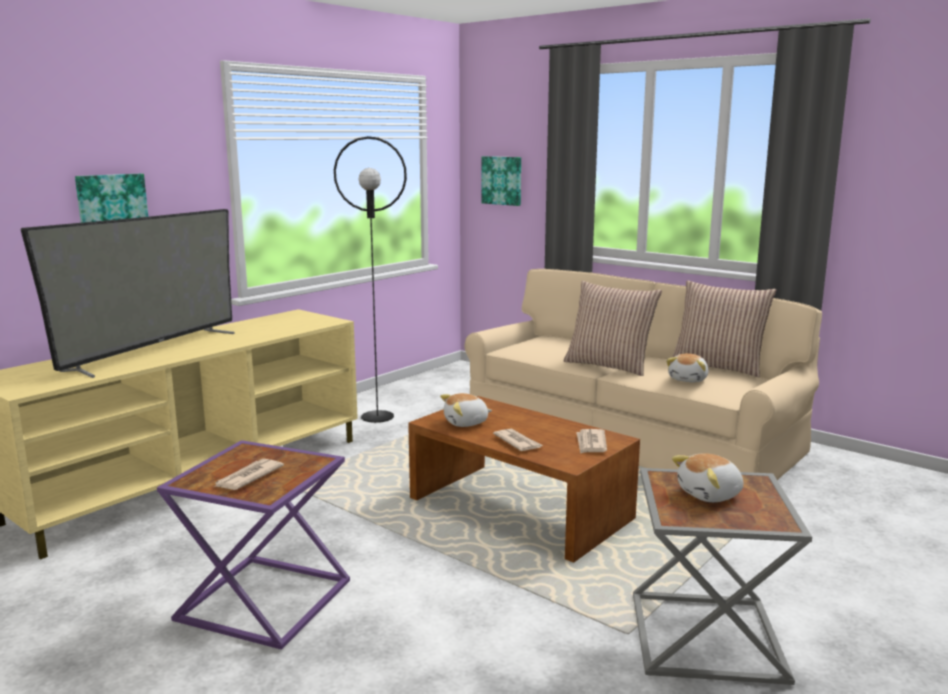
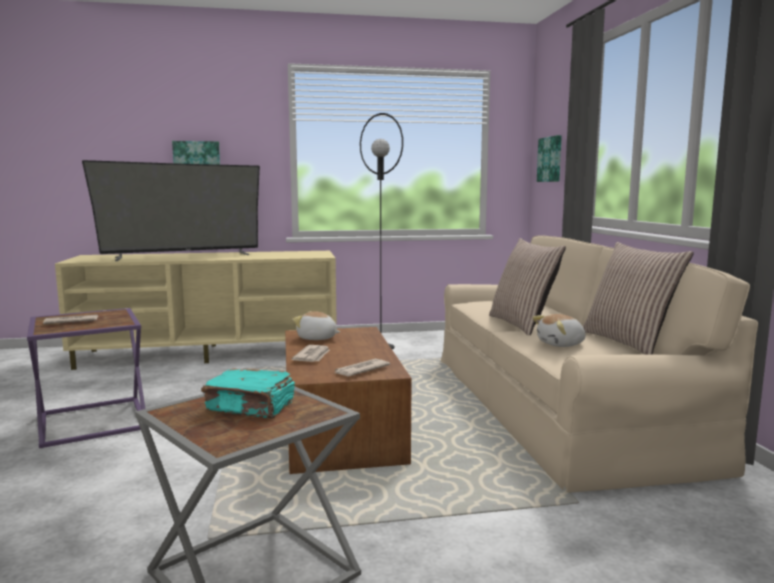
camera: 40 degrees right, 5 degrees down
(710, 494) = (251, 407): plush toy -> turquoise book

